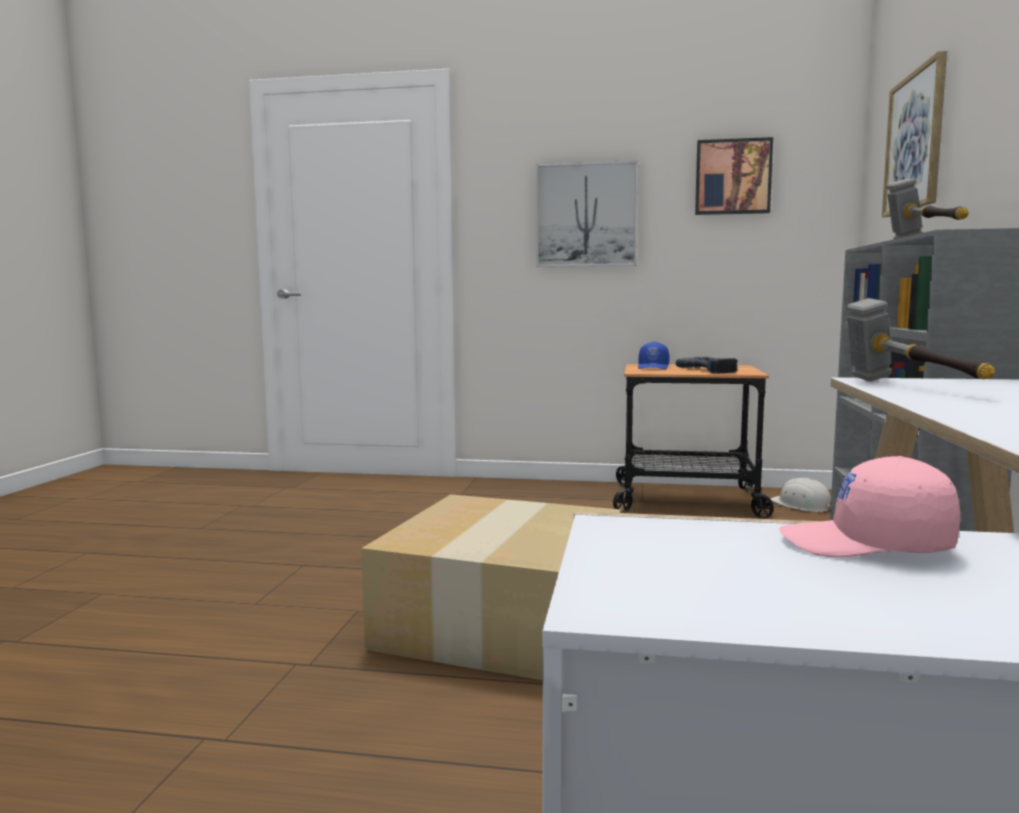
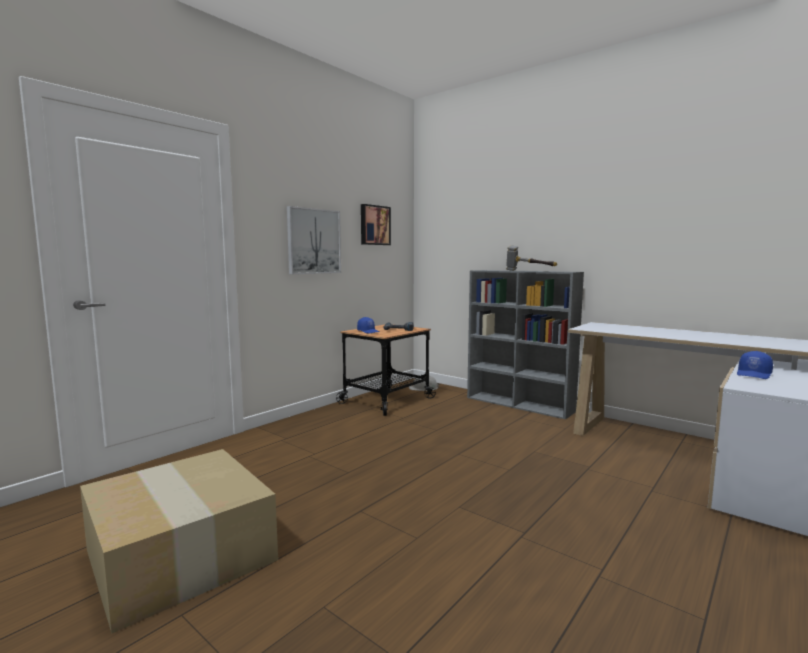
camera: 60 degrees left, 0 degrees up
(500, 619) = (501, 475): cardboard box -> cardboard box (177, 554)
(866, 545) = (754, 374): pink cap -> blue cap
(909, 387) = (607, 330): hammer -> none
(915, 142) = (477, 225): picture -> none

